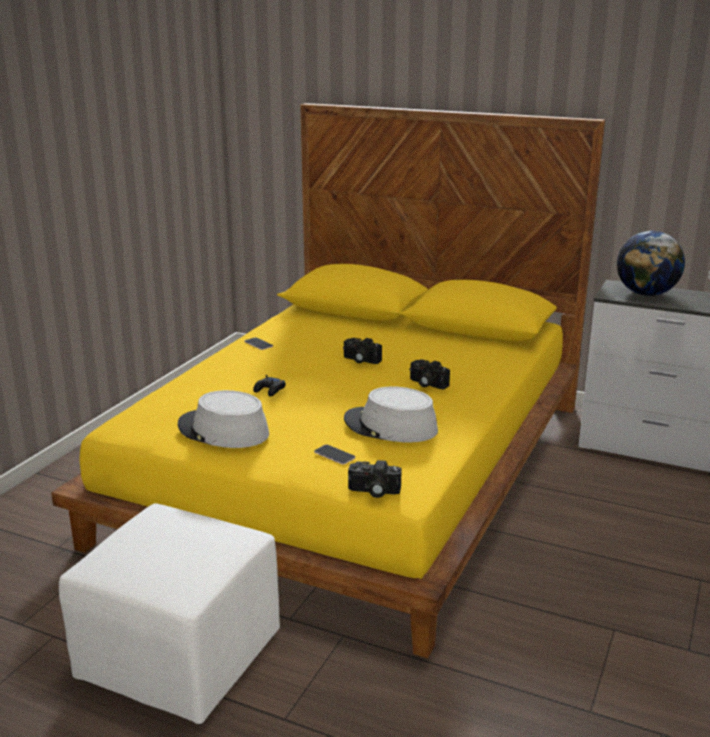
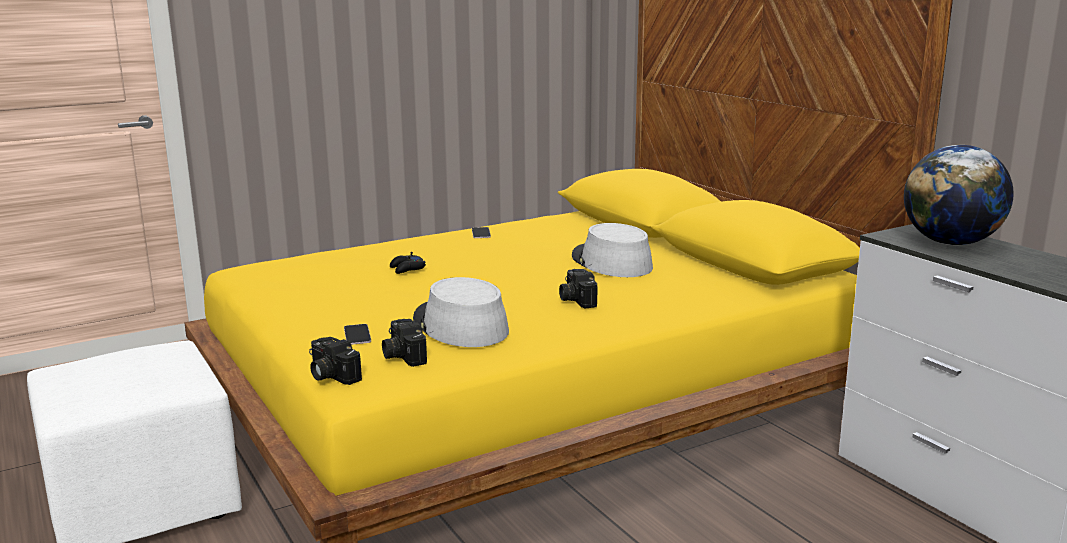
camera: 35 degrees right, 5 degrees down
(223, 430) = (304, 290): grey hat -> grey hat (611, 262)
(360, 360) = (548, 264): camera -> camera (402, 355)

